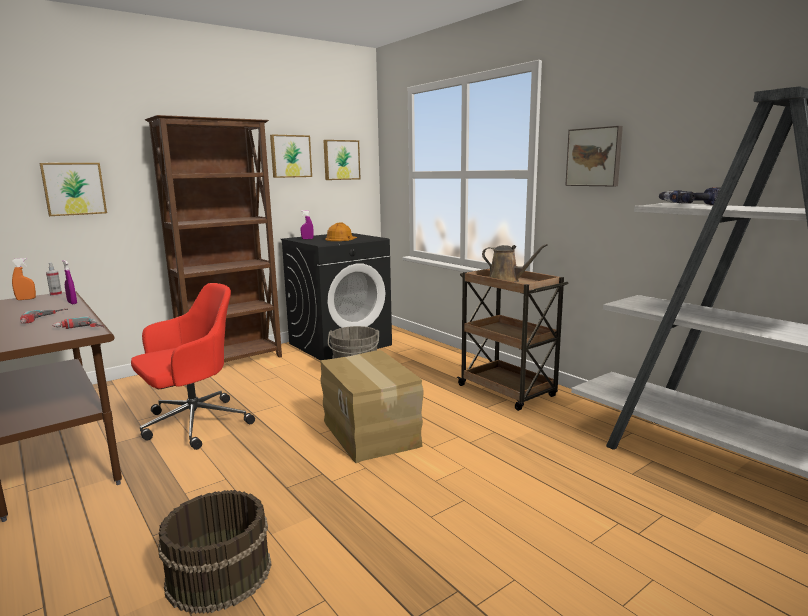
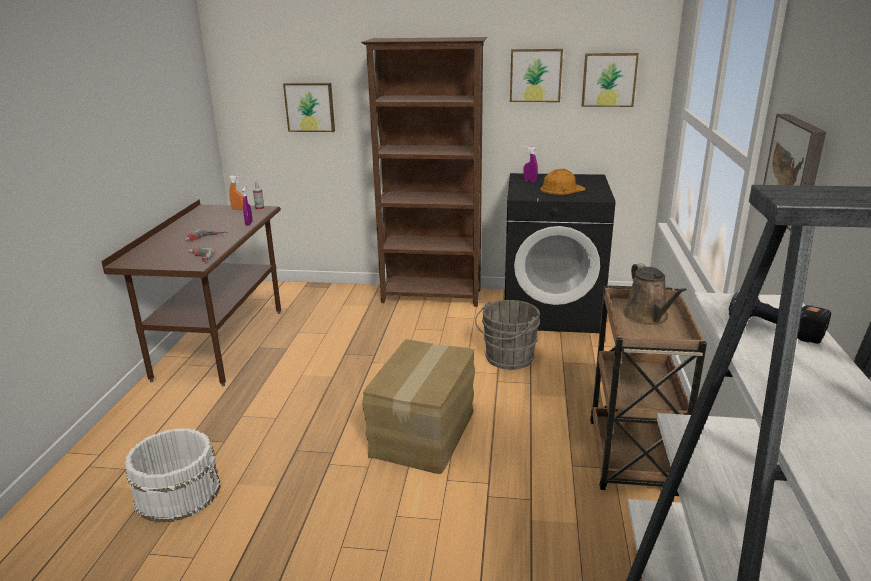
camera: 45 degrees right, 10 degrees up
(193, 424) = (323, 353): red office chair -> none
(218, 573) = (178, 492): brown bucket -> white bucket

